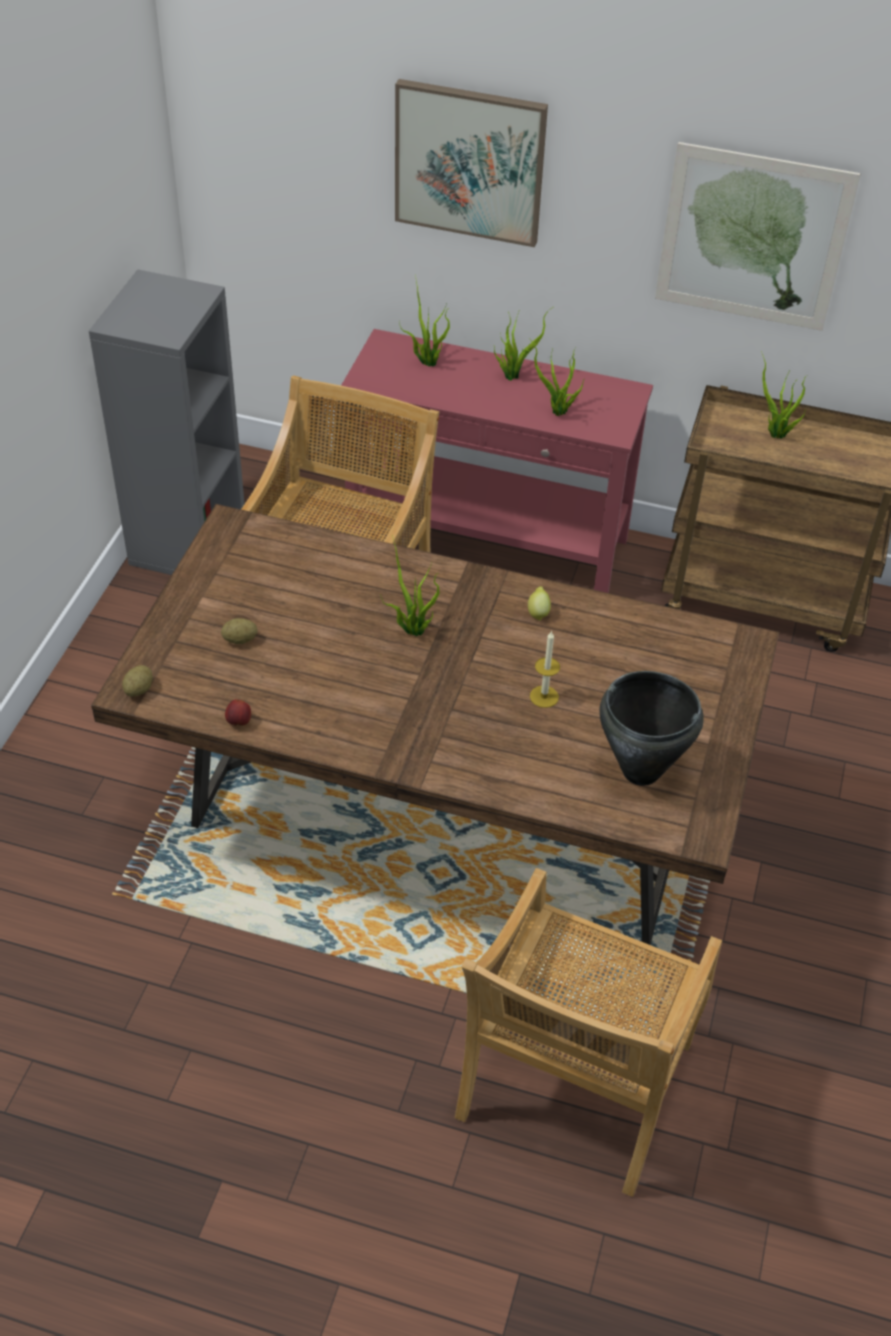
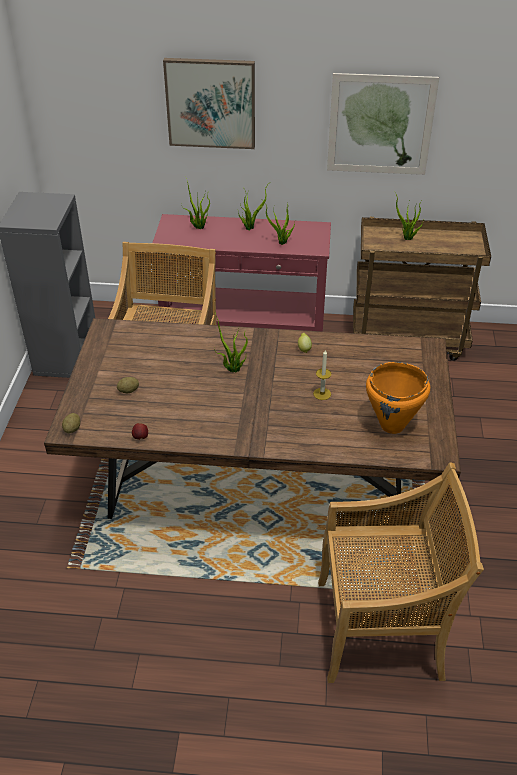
camera: 10 degrees left, 5 degrees down
(574, 1085) = (381, 628): beige chair -> beige chair turned 105 degrees counterclockwise
(641, 771) = (392, 426): black cooking pot -> orange cooking pot

